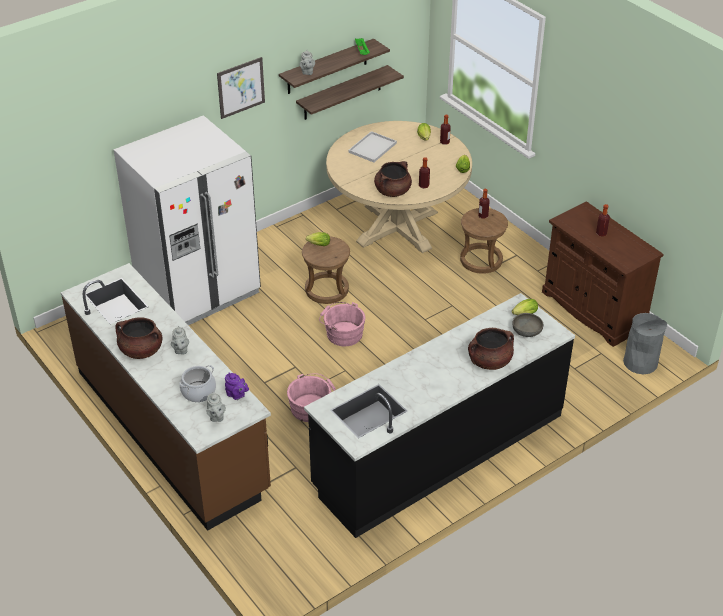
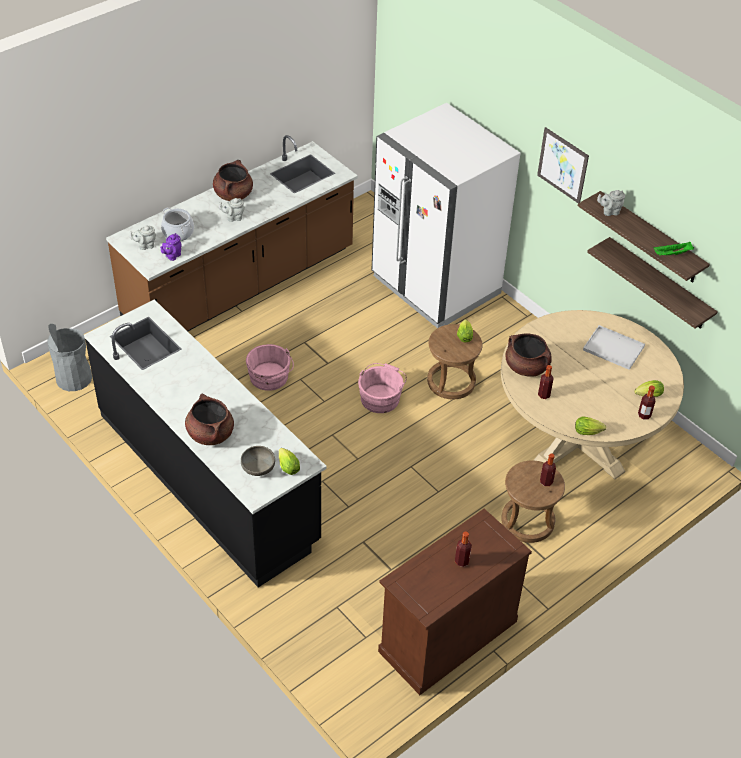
camera: 85 degrees right, 5 degrees up
(640, 362) = (351, 679): grey trash can -> grey trash can (74, 378)

